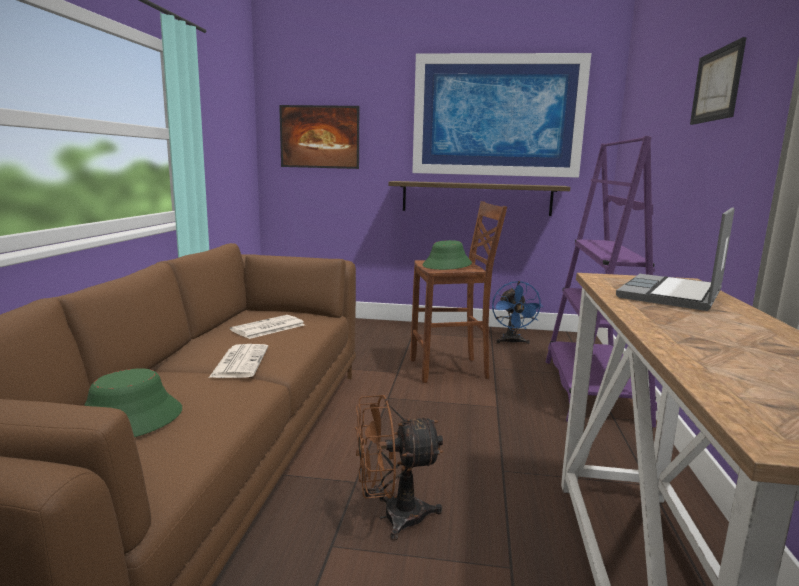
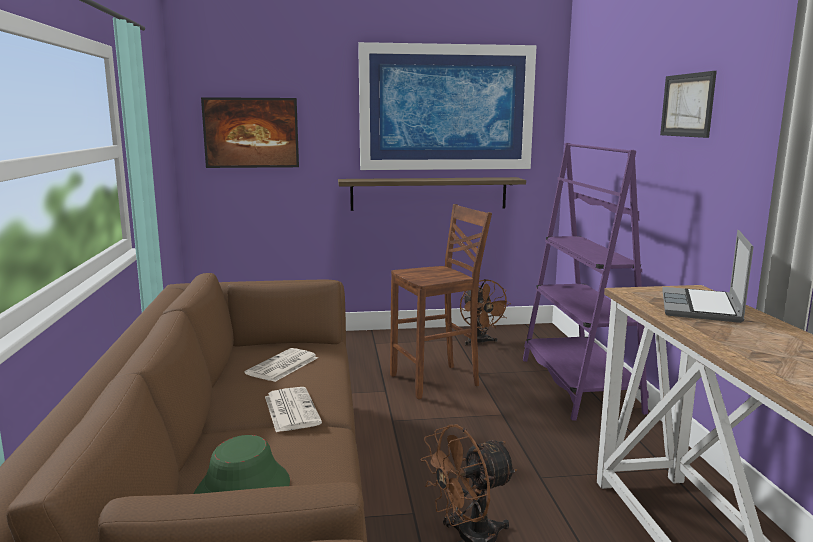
camera: 15 degrees left, 0 degrees up
(447, 265) = (430, 274): green hat -> none
(512, 342) = (480, 342): blue fan -> brown fan

